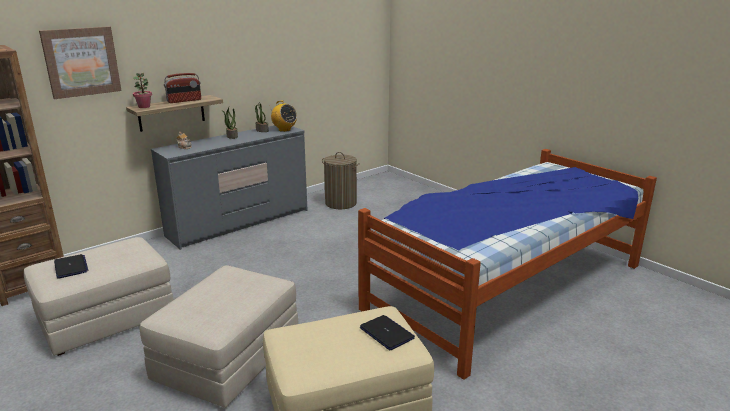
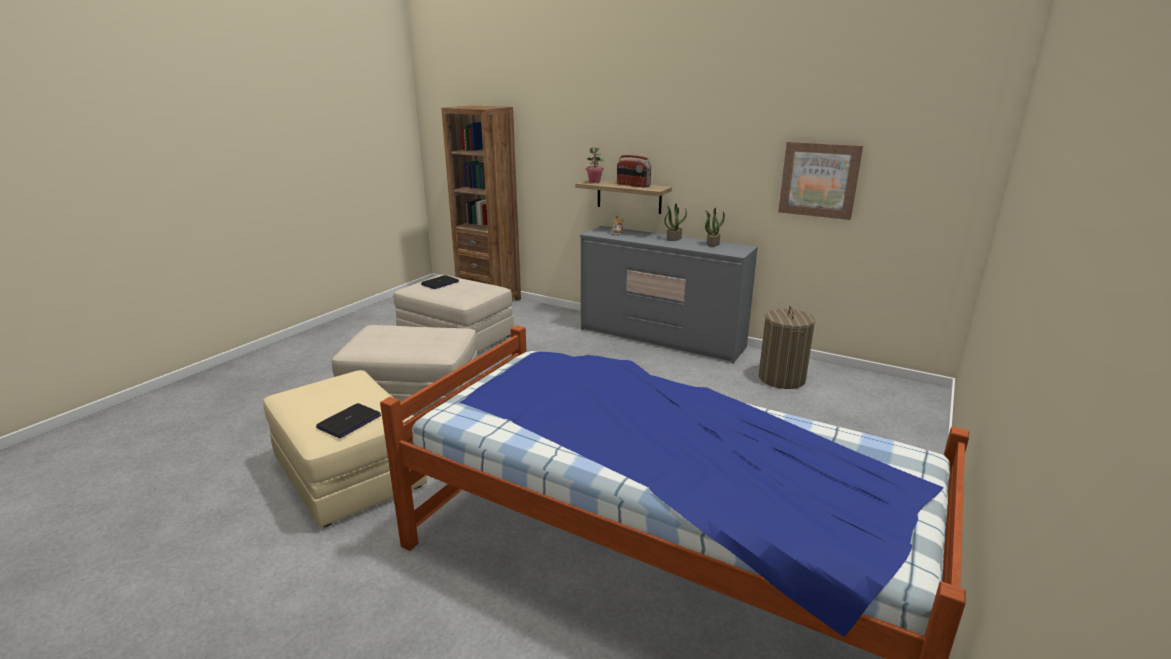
camera: 70 degrees right, 0 degrees up
(81, 62) = (561, 129): picture -> picture (819, 180)
(284, 130) = (730, 250): radio -> none

